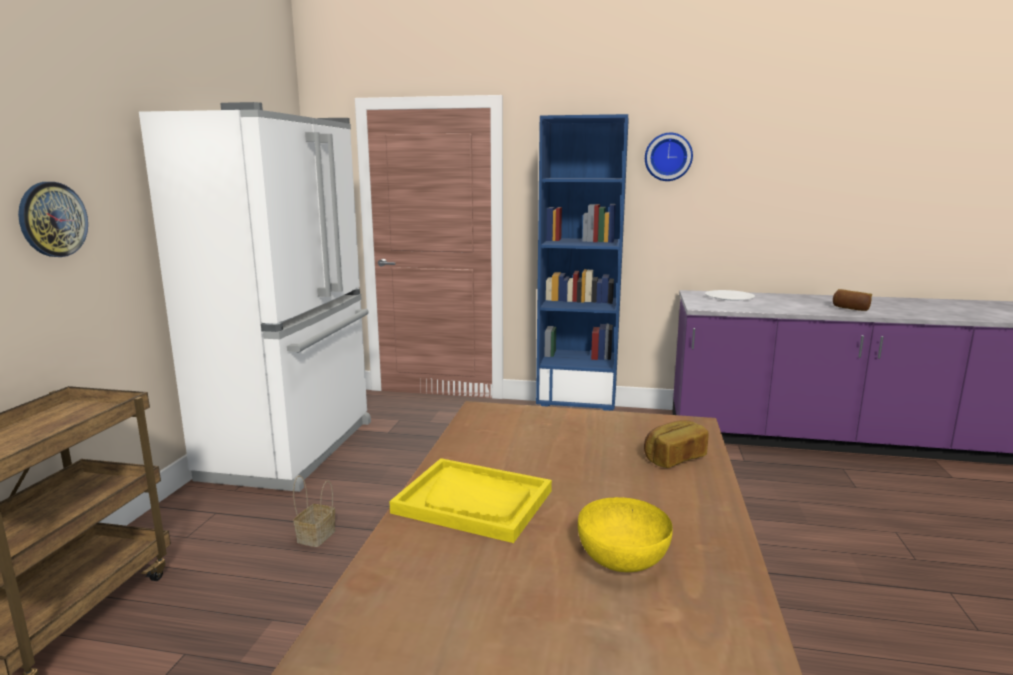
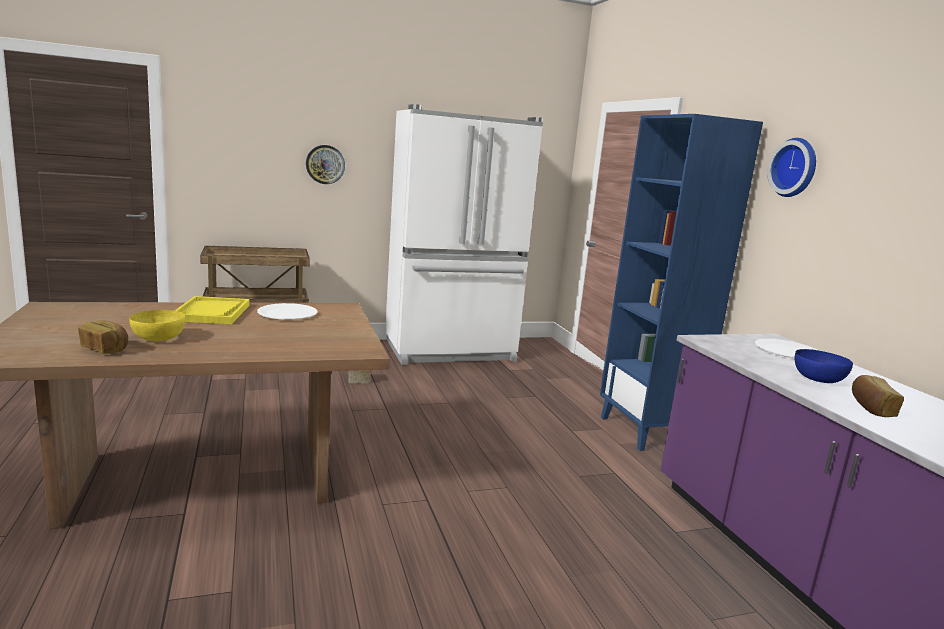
camera: 60 degrees right, 0 degrees up
(506, 447) = (287, 314): none -> white plate
(673, 458) = (297, 346): bread -> bread (105, 349)
(794, 305) = (817, 379): none -> blue bowl

